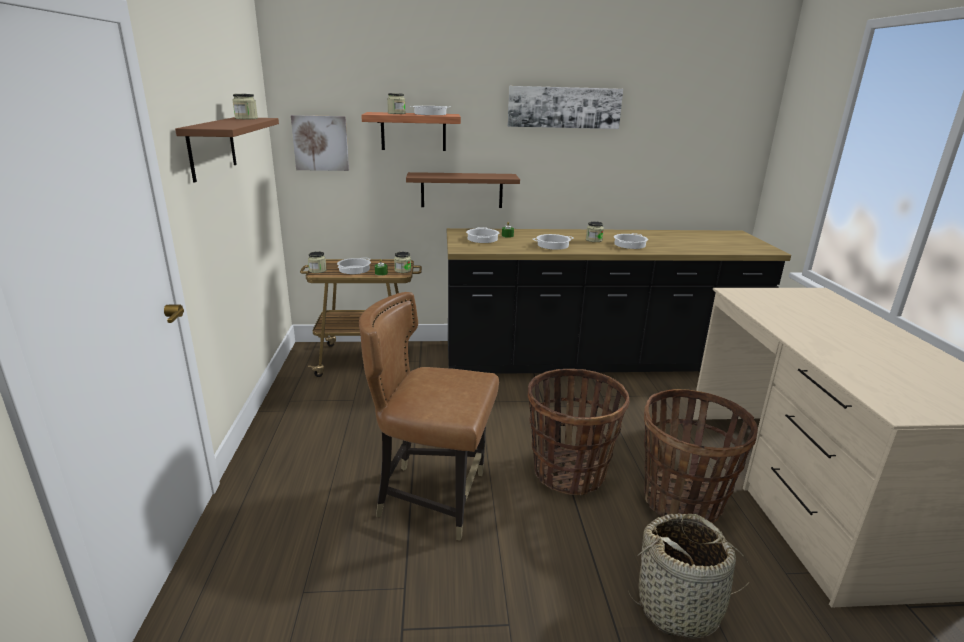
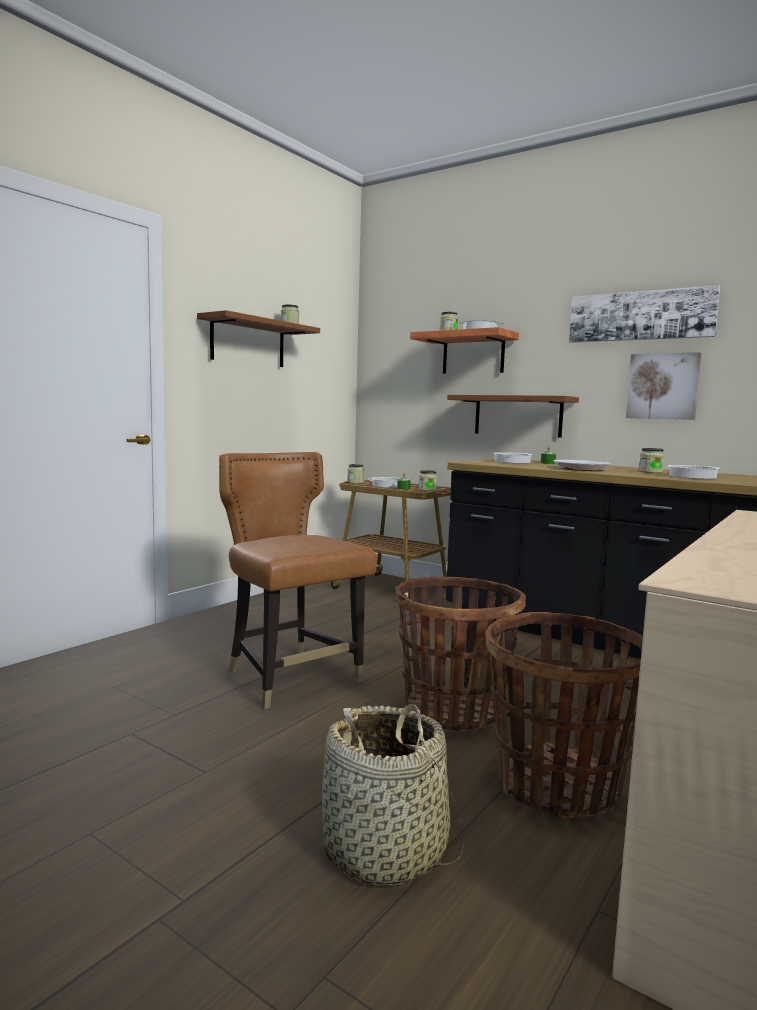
camera: 40 degrees right, 15 degrees down
(321, 143) = (393, 369): picture -> picture (663, 386)
(553, 245) = (582, 469): cooking pot -> frying pan

